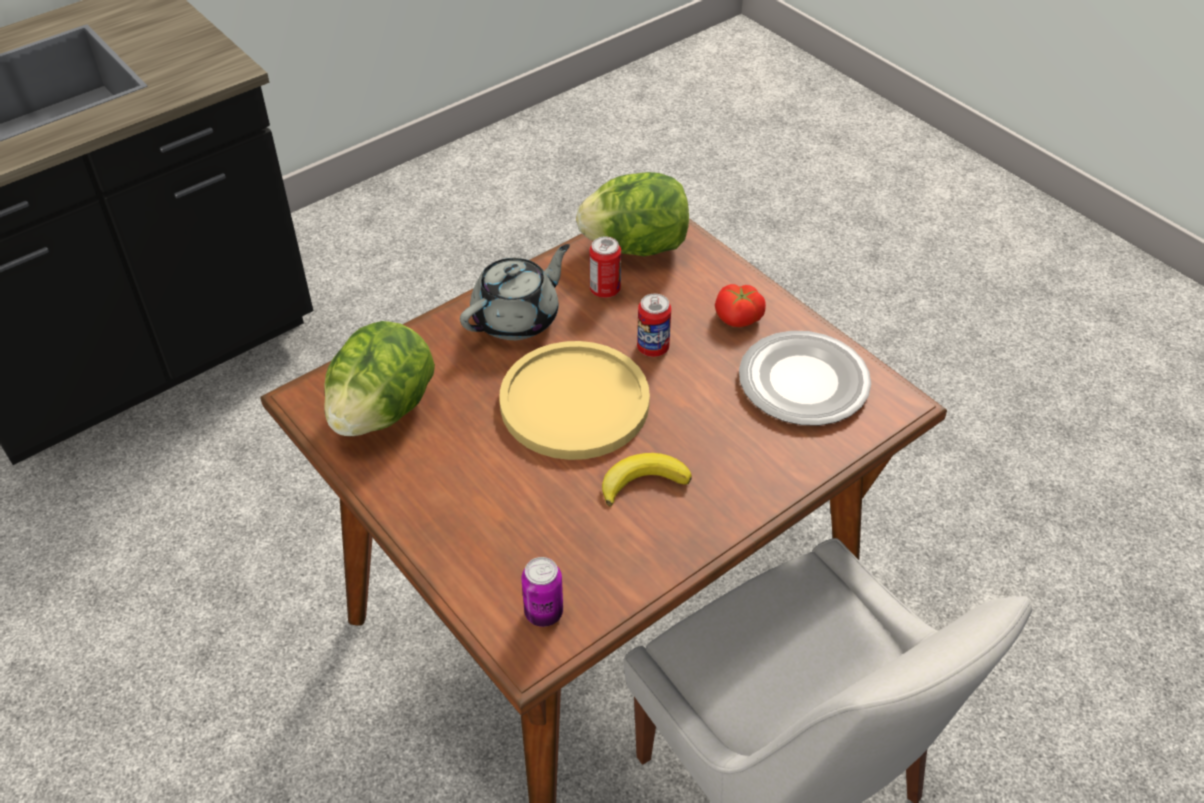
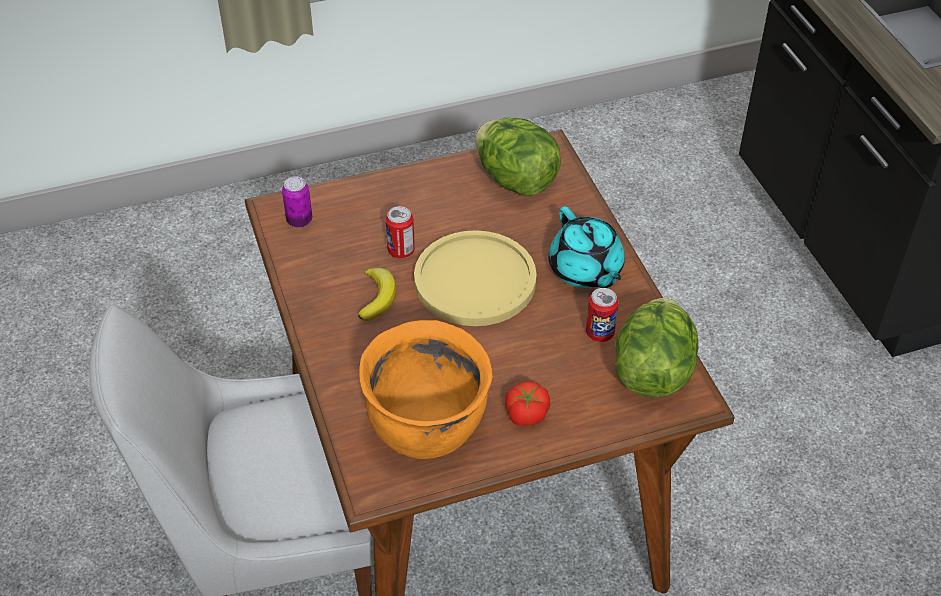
camera: 110 degrees right, 0 degrees up
(517, 318) = (586, 270): grey teapot -> turquoise teapot
(653, 348) = (514, 343): can -> can (401, 251)
(801, 382) = (428, 428): plate -> orange cooking pot

